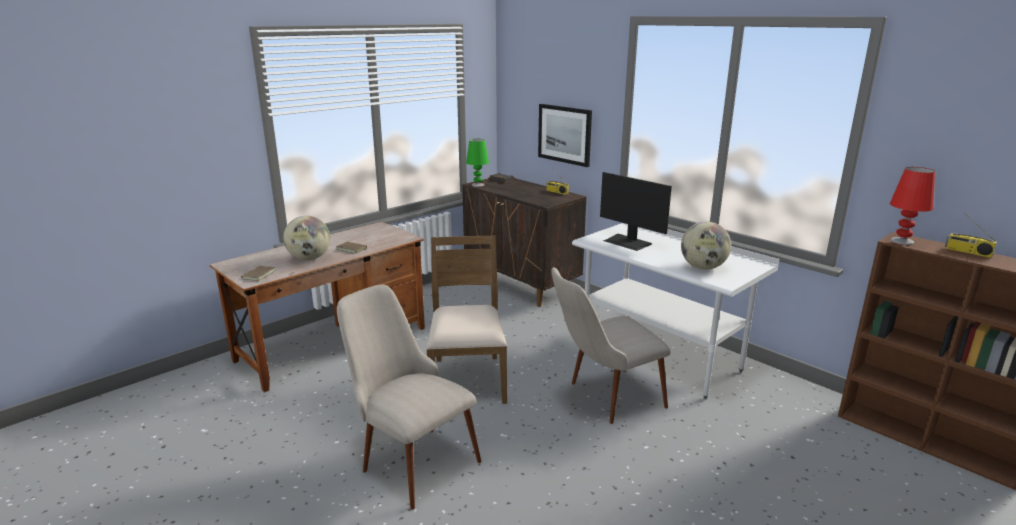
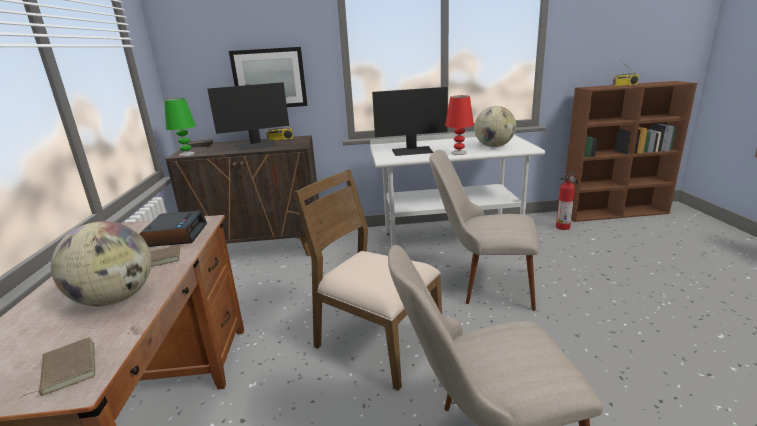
camera: 50 degrees left, 0 degrees up
(382, 240) = (176, 235): none -> alarm clock
(528, 192) = (256, 145): none -> monitor
(603, 399) = (483, 285): beige chair -> beige chair turned 90 degrees clockwise
(809, 412) = (563, 227): none -> fire extinguisher
(902, 241) = (595, 88): red table lamp -> red table lamp (458, 153)

